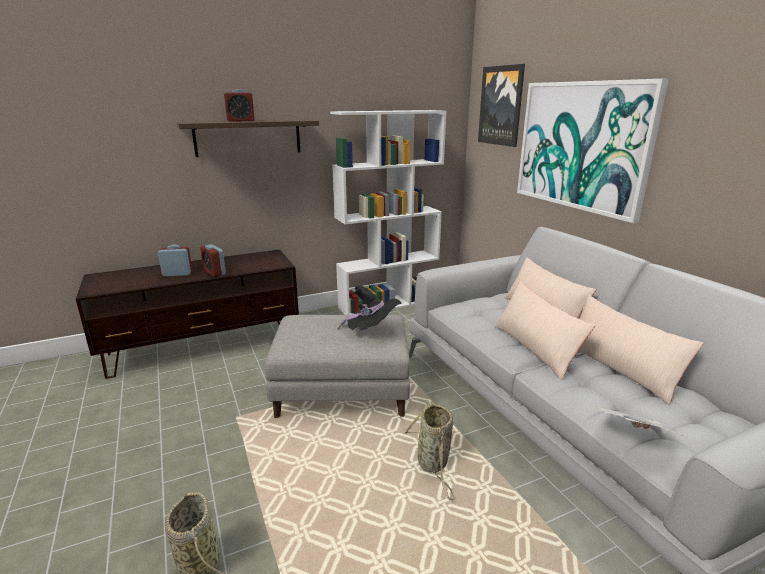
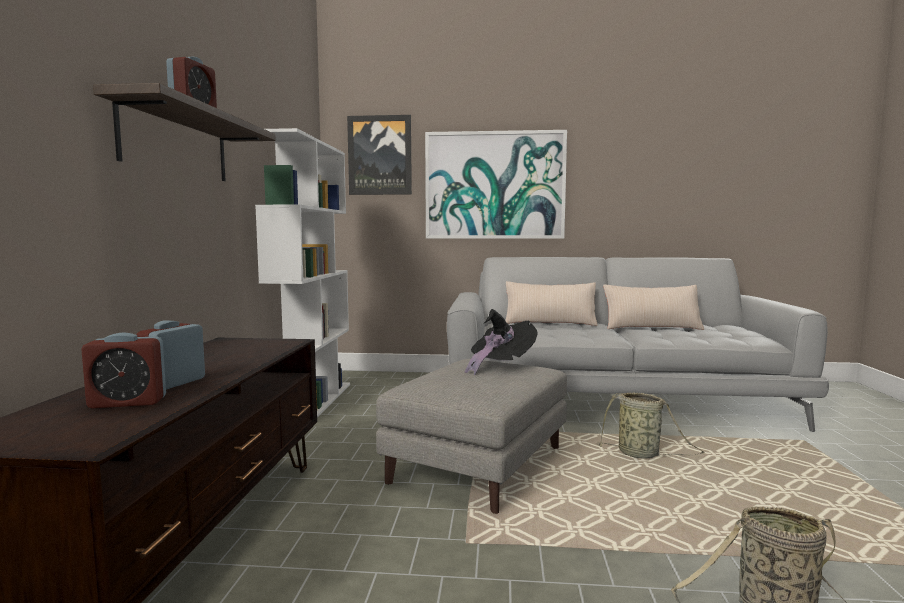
camera: 60 degrees left, 15 degrees down
(214, 273) = (234, 366): alarm clock -> alarm clock (127, 402)
(535, 348) = (605, 333): beige pillow -> none
(634, 437) = (741, 339): newspaper -> none

